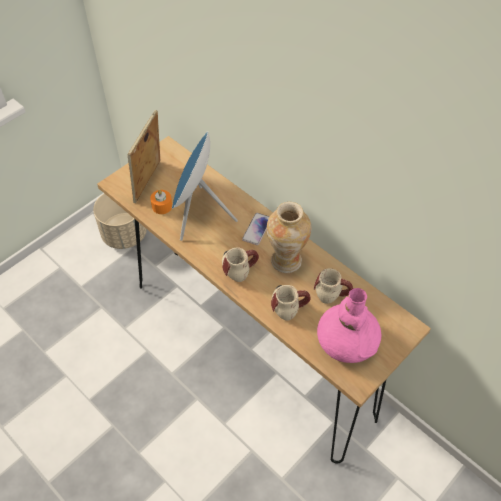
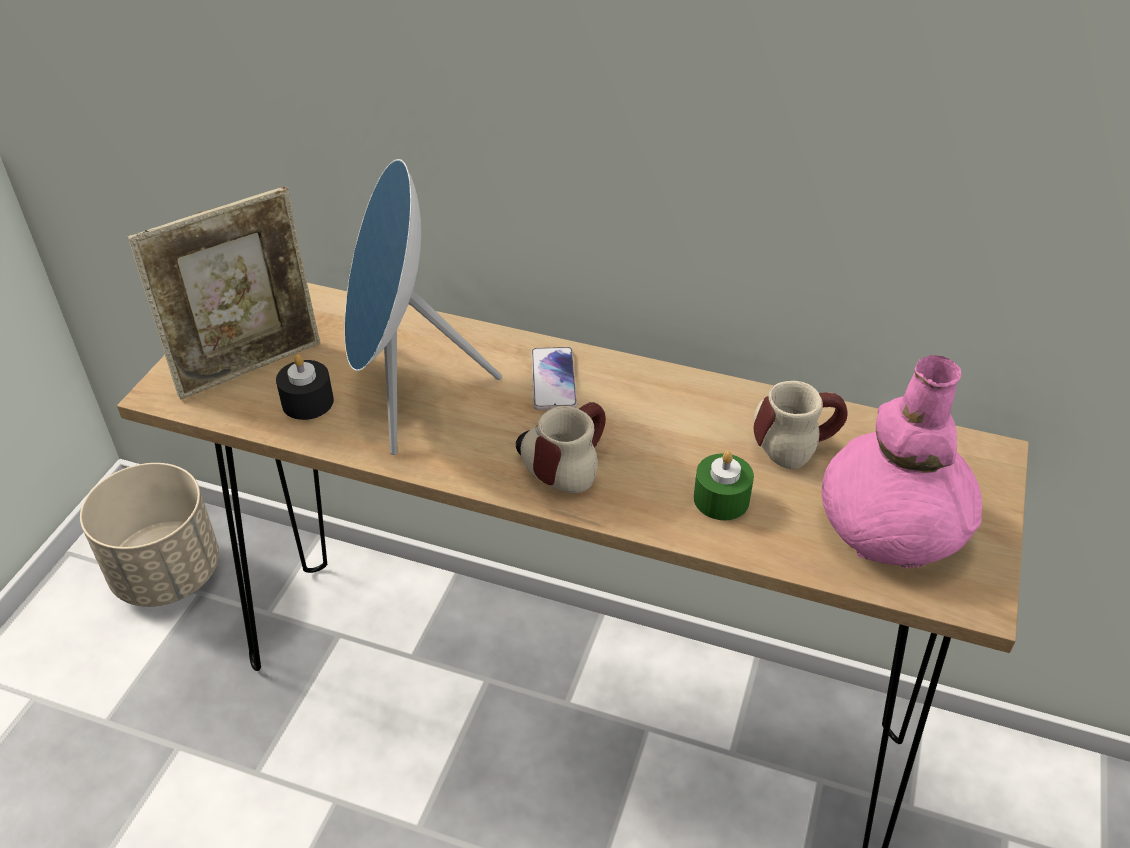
camera: 25 degrees left, 10 degrees down
(149, 182) = (250, 366): picture frame -> picture frame turned 120 degrees counterclockwise
(162, 206) = (307, 402): orange candle -> black candle
(286, 262) = (657, 419): vase -> none
(289, 305) = (721, 499): mug -> green candle

